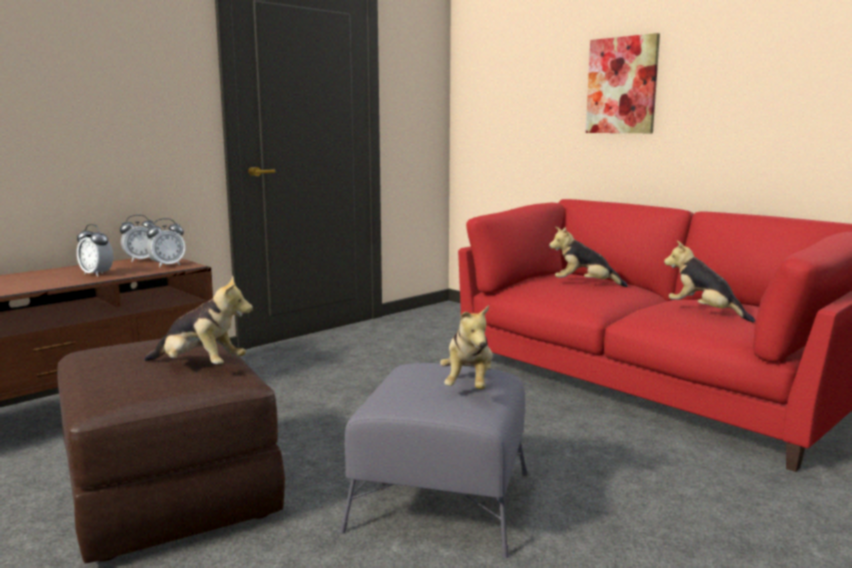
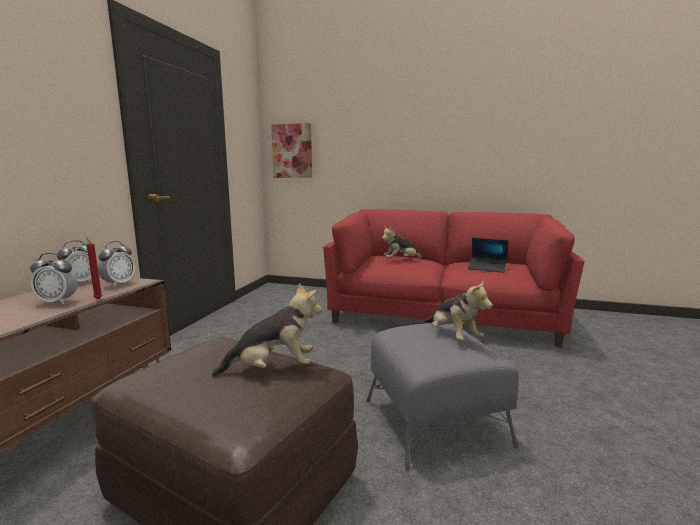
camera: 30 degrees left, 0 degrees up
(128, 276) = (97, 299): none -> red candle
(622, 85) = (392, 139): picture -> picture (292, 151)
(704, 312) = (487, 268): plush toy -> laptop

